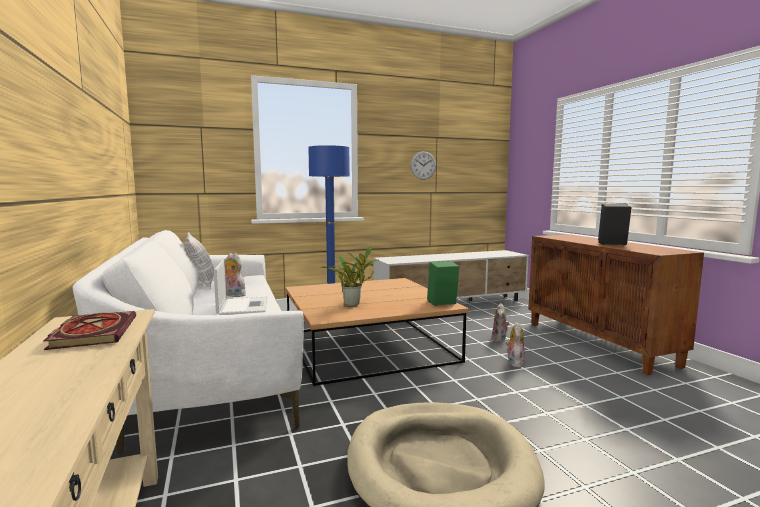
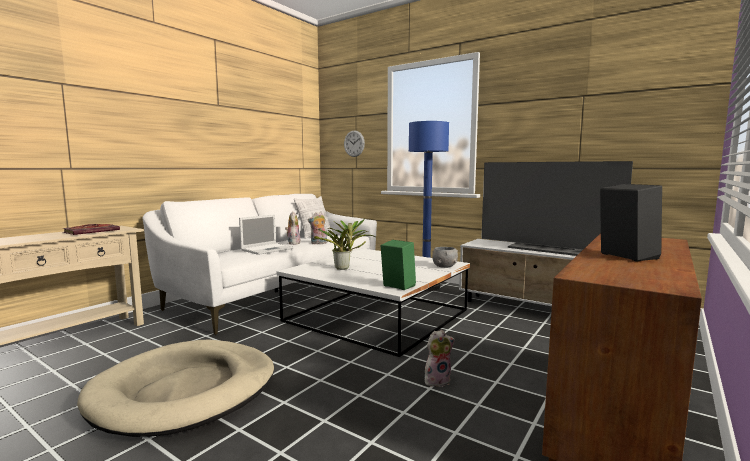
camera: 55 degrees right, 0 degrees up
(368, 346) = (377, 315): brown coffee table -> white coffee table
(405, 283) = (444, 266): none -> grey bowl
(423, 165) = (559, 134): wall clock -> wall clock (354, 143)
(439, 256) = (546, 249): none -> television
(500, 340) = (496, 360): plush toy -> plush toy (318, 243)

